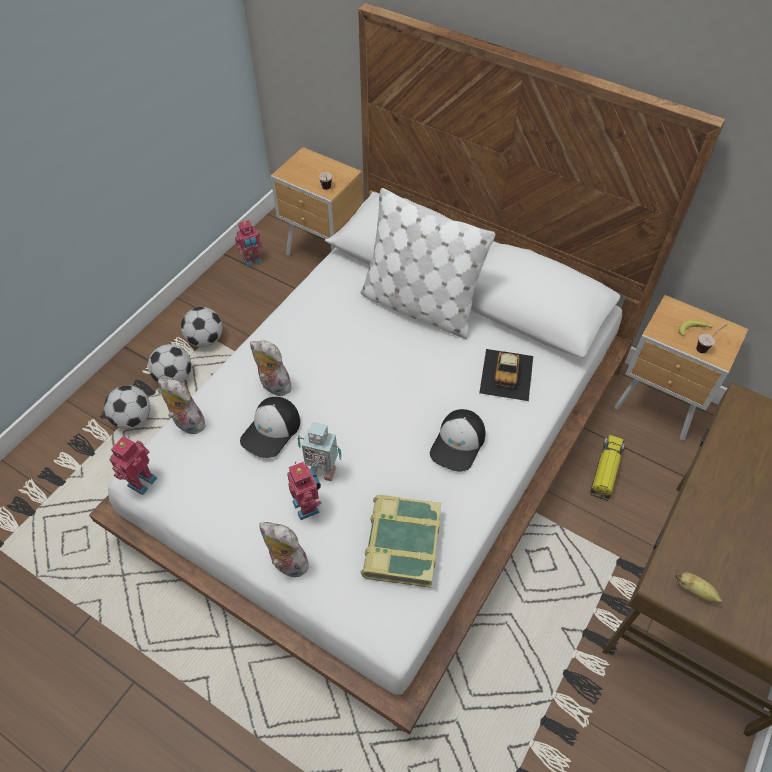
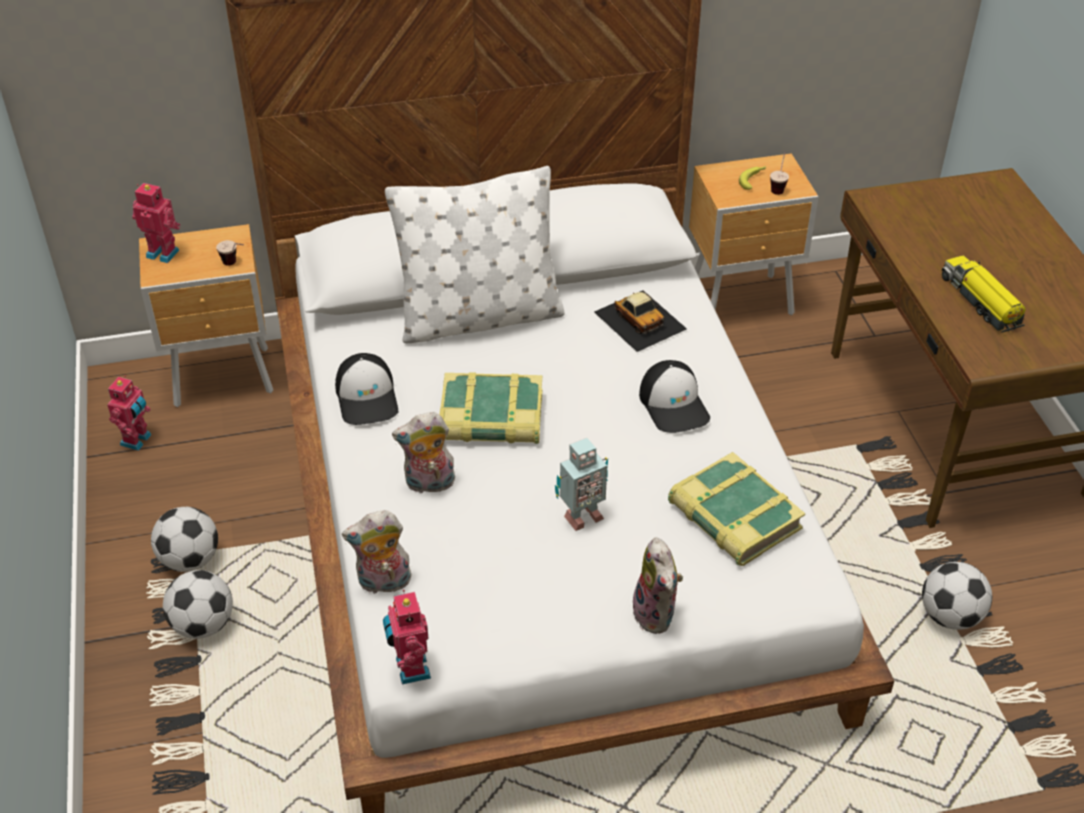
camera: 45 degrees left, 10 degrees down
(133, 419) = (209, 704): football -> football (950, 616)
(271, 431) = (488, 520): cap -> cap (367, 397)
(286, 564) = (657, 615): plush toy -> plush toy turned 90 degrees counterclockwise
(308, 506) = (610, 555): toy robot -> toy robot (164, 252)
(348, 372) = (491, 418): none -> book
(605, 471) = (763, 385): toy truck -> toy truck (981, 302)
(695, 591) = (1005, 351): banana -> none

